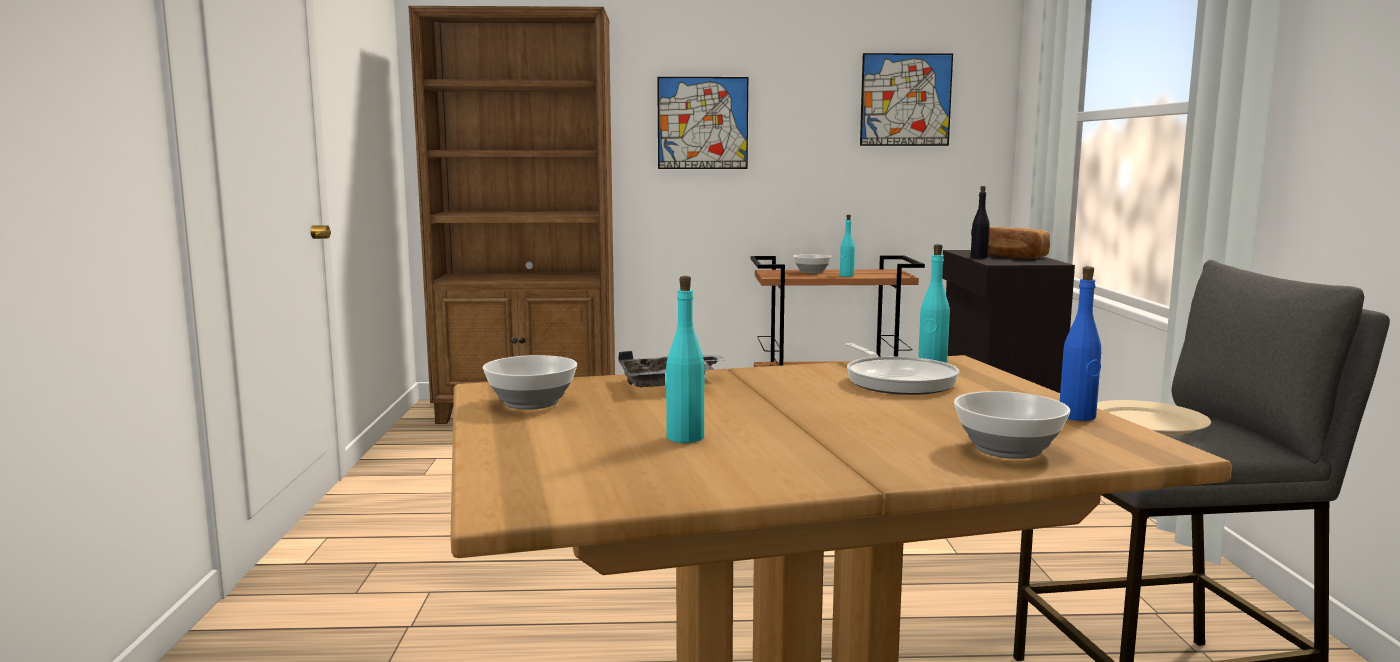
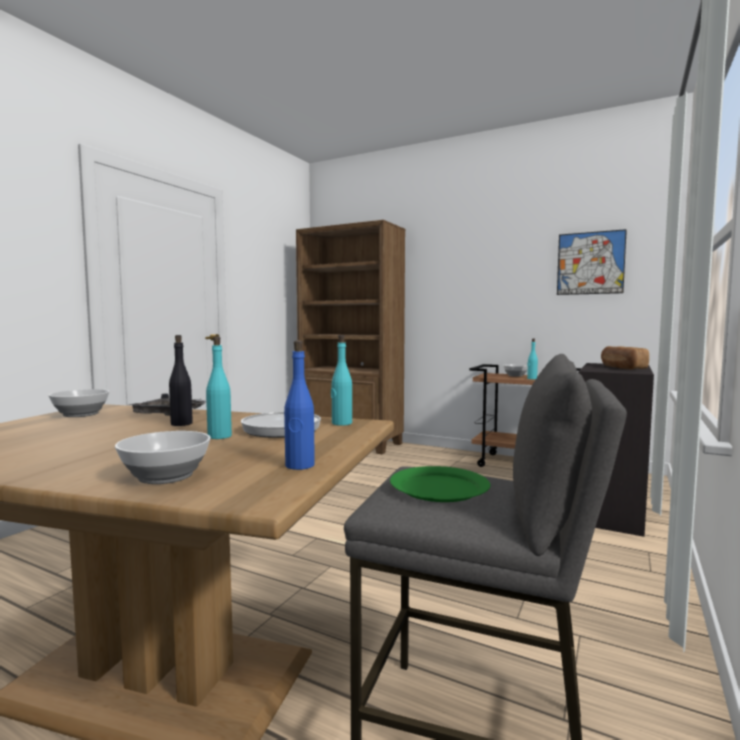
camera: 30 degrees right, 5 degrees down
(684, 437) = (59, 439): turquoise bottle -> turquoise bottle (219, 436)
(702, 123) = (456, 284): picture -> none
(978, 257) = (592, 367): black bottle -> black bottle (181, 424)
(1145, 423) = (438, 488): beige plate -> green plate

